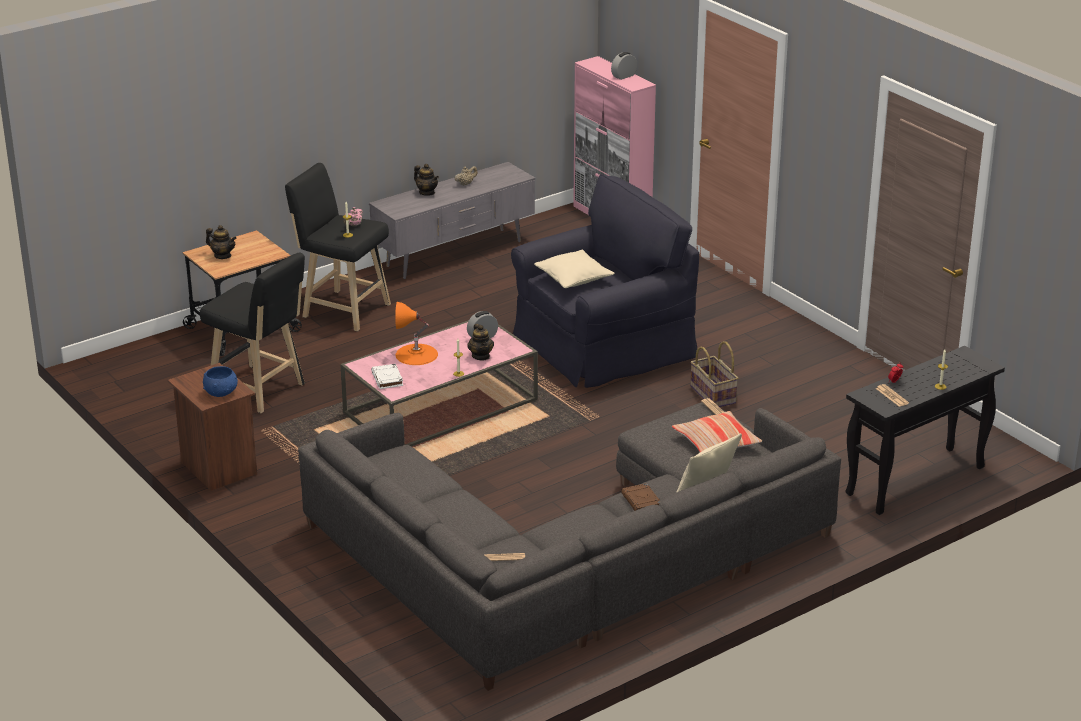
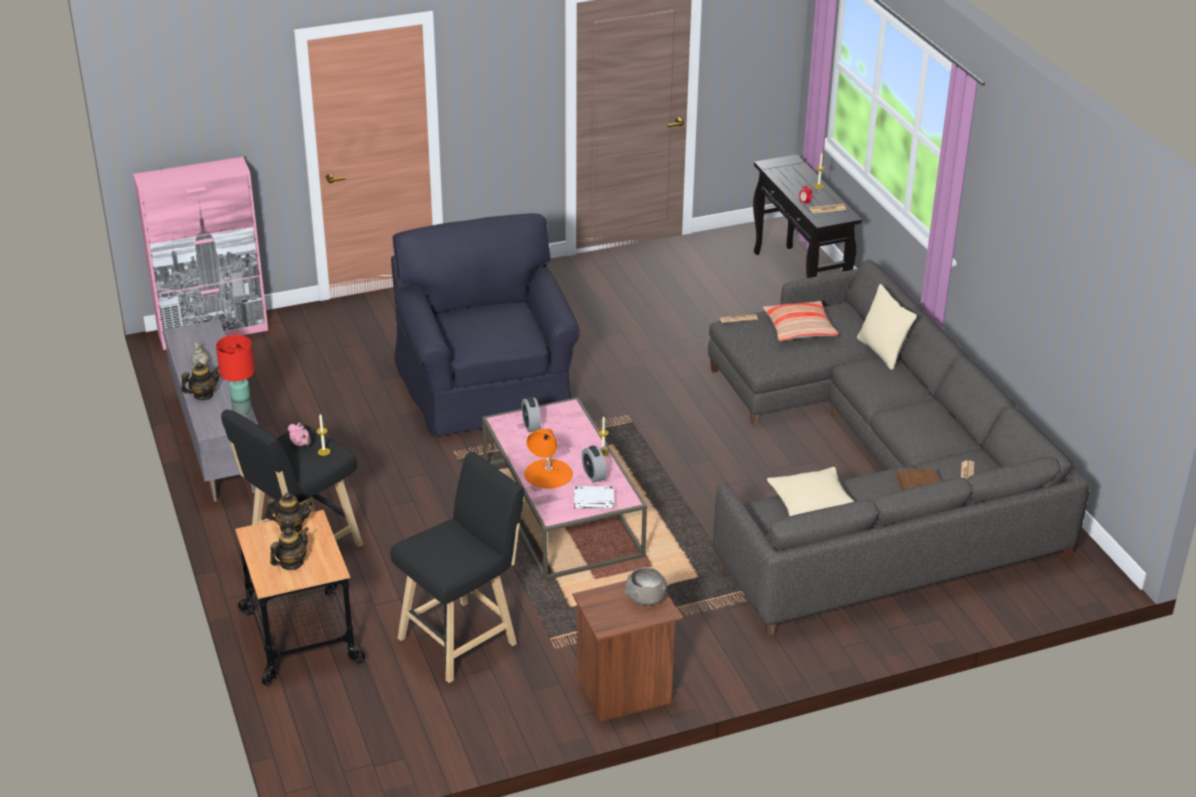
camera: 75 degrees left, 5 degrees up
(221, 392) = (645, 598): blue bowl -> grey bowl
(413, 209) = (241, 410): none -> red table lamp
(481, 356) = (572, 432): teapot -> teapot (291, 527)
(573, 278) = (487, 333): beige pillow -> beige pillow (812, 504)
(624, 76) = (205, 169): alarm clock -> alarm clock (594, 475)
(641, 501) = (888, 385): brown book -> brown book (918, 482)
(714, 394) = (615, 344): basket -> none

